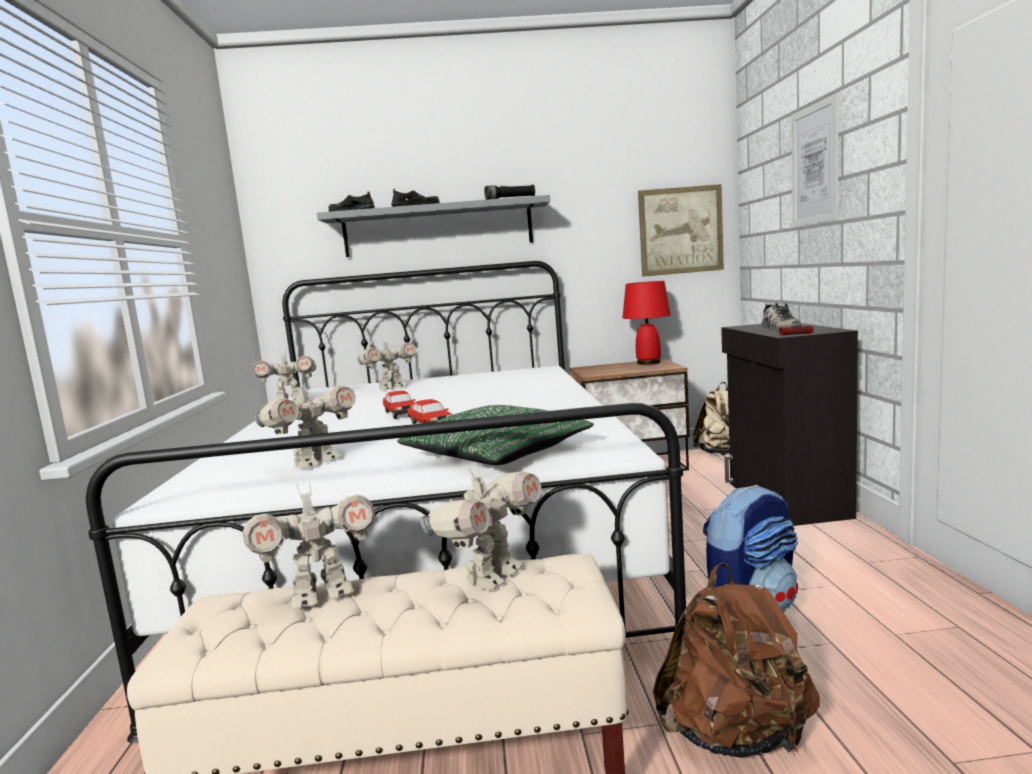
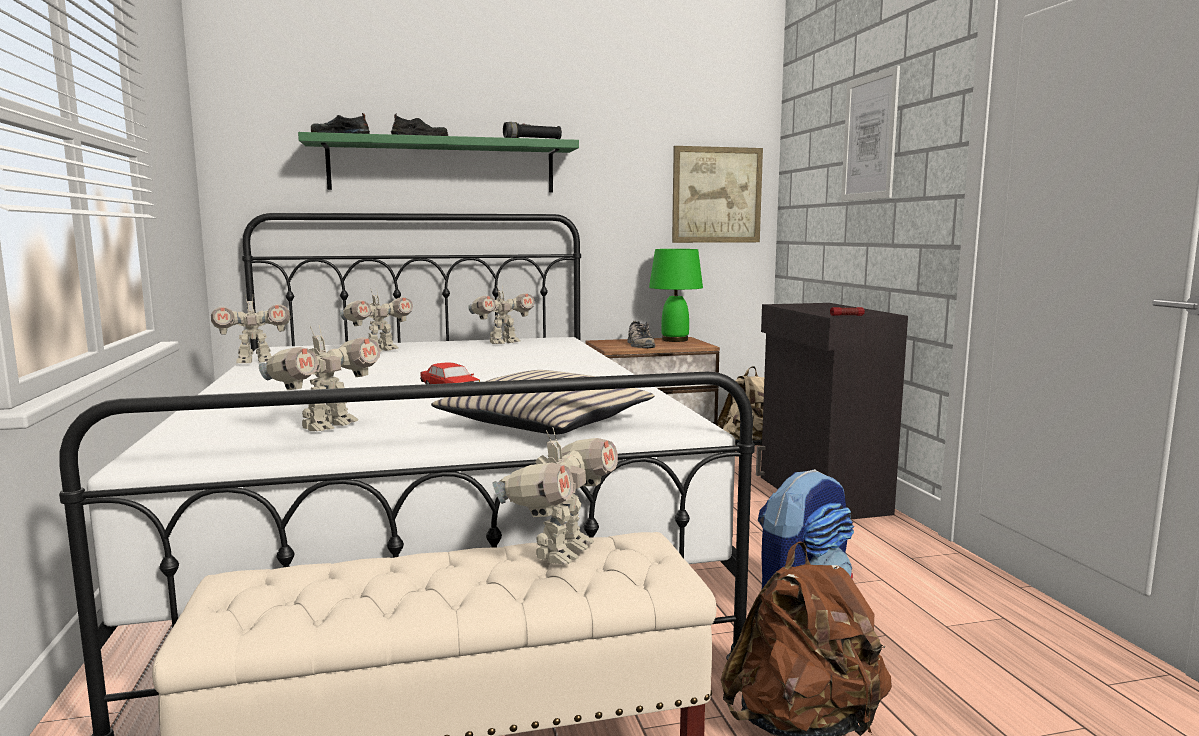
camera: 10 degrees left, 0 degrees up
(321, 595) = (366, 570): toy robot -> toy robot (503, 343)
(400, 413) = (406, 378): toy car -> none
(438, 228) = (443, 166): grey shelf -> green shelf
(497, 453) = (545, 423): green pillow -> beige pillow
(648, 363) = (674, 340): red table lamp -> green table lamp
(778, 328) = (825, 309): shoe -> shoe (639, 344)

